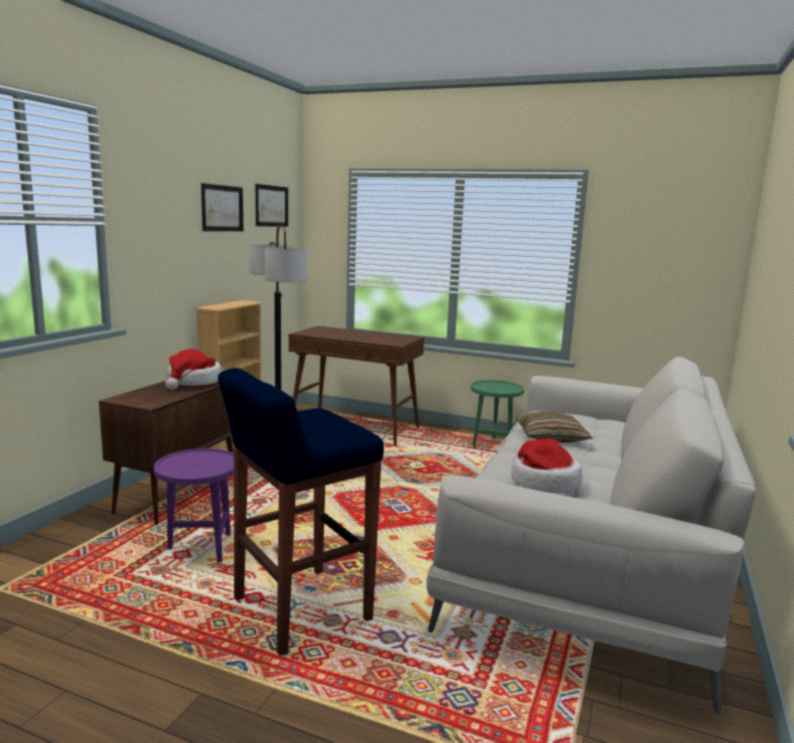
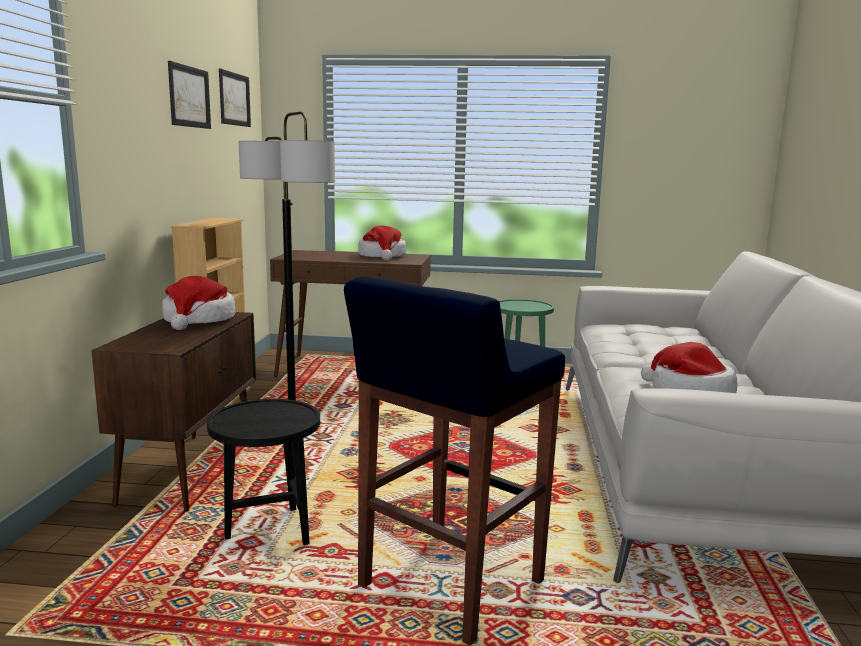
camera: 15 degrees left, 0 degrees up
(200, 548) = (268, 531): purple side table -> black side table
(380, 336) = (382, 256): none -> hat
(551, 437) = (640, 348): pillow -> none

